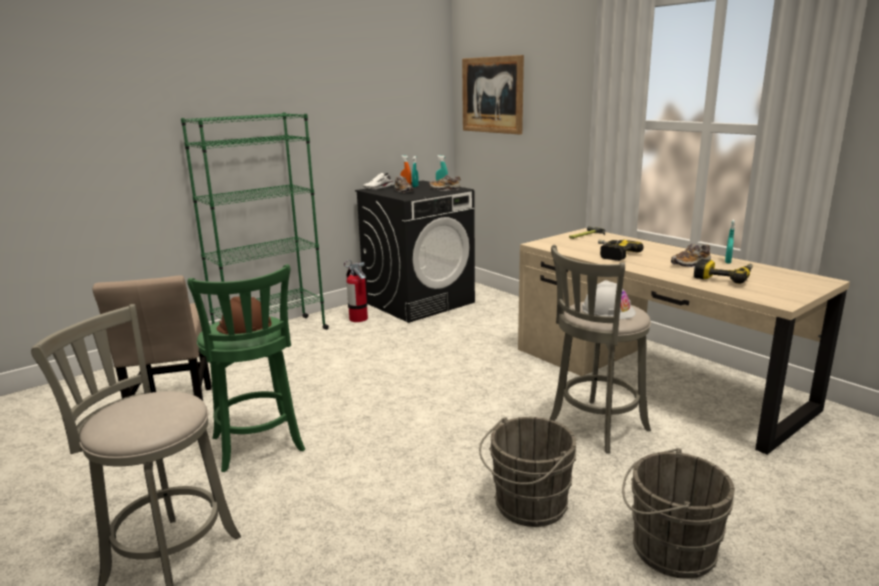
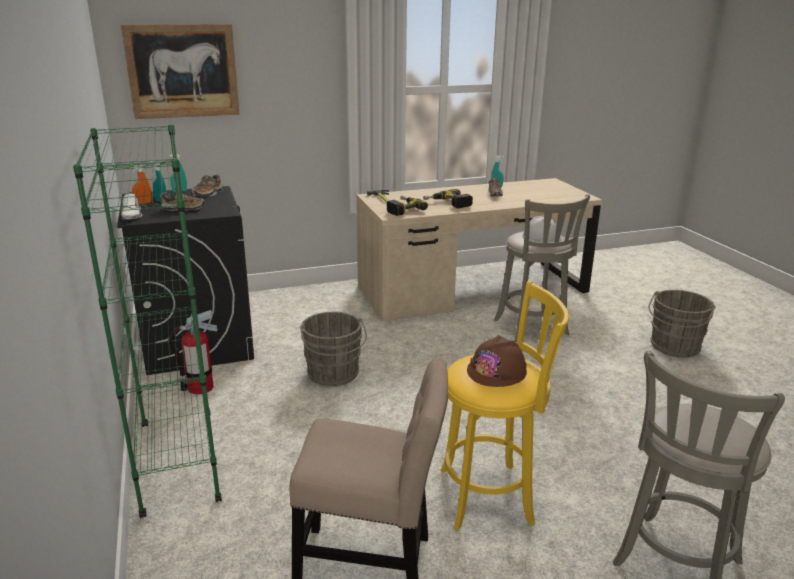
camera: 70 degrees left, 5 degrees up
(259, 446) = (491, 495): green stool -> yellow stool
(527, 506) = (625, 378): grey bucket -> grey bucket (333, 375)
(724, 277) = (529, 195): power drill -> power drill (402, 209)

